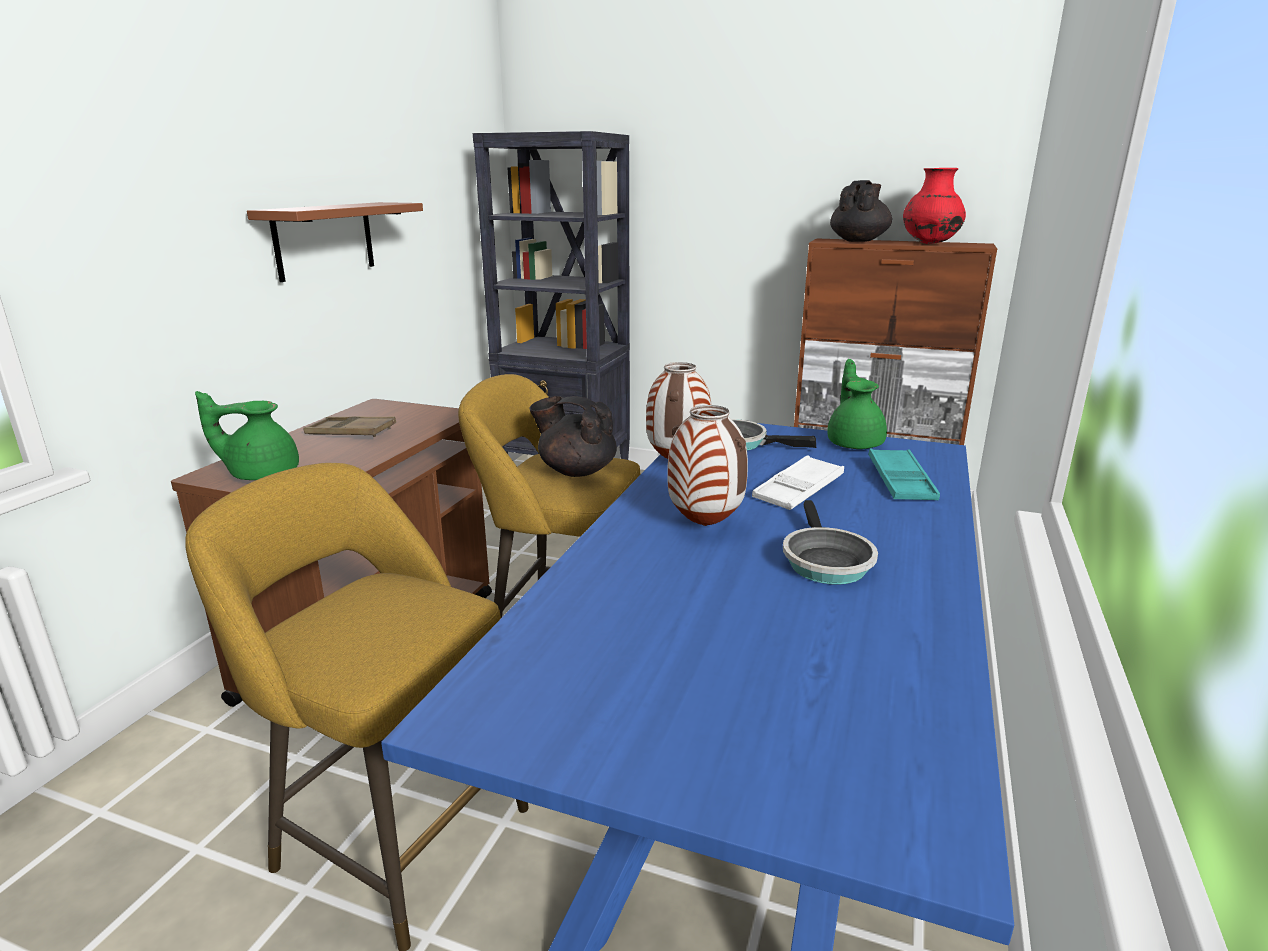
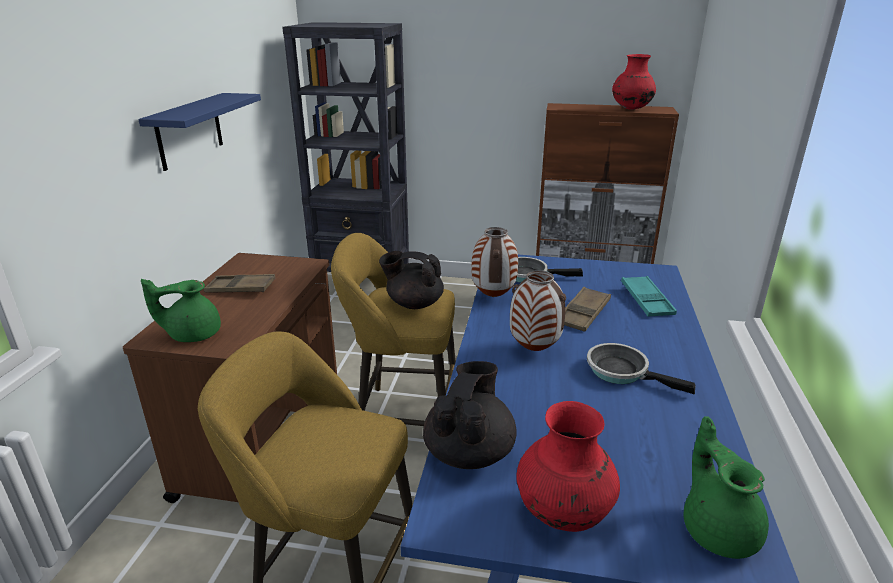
camera: 10 degrees left, 5 degrees up
(324, 240) = (189, 131): brown shelf -> blue shelf
(645, 730) = (563, 514): none -> red vase
(798, 490) = (583, 314): white tray -> brown tray
(824, 561) = (622, 372): frying pan -> frying pan turned 135 degrees clockwise
(854, 443) = (605, 269): green teapot -> green teapot (718, 529)
(858, 241) = (580, 106): black teapot -> black teapot (469, 452)

